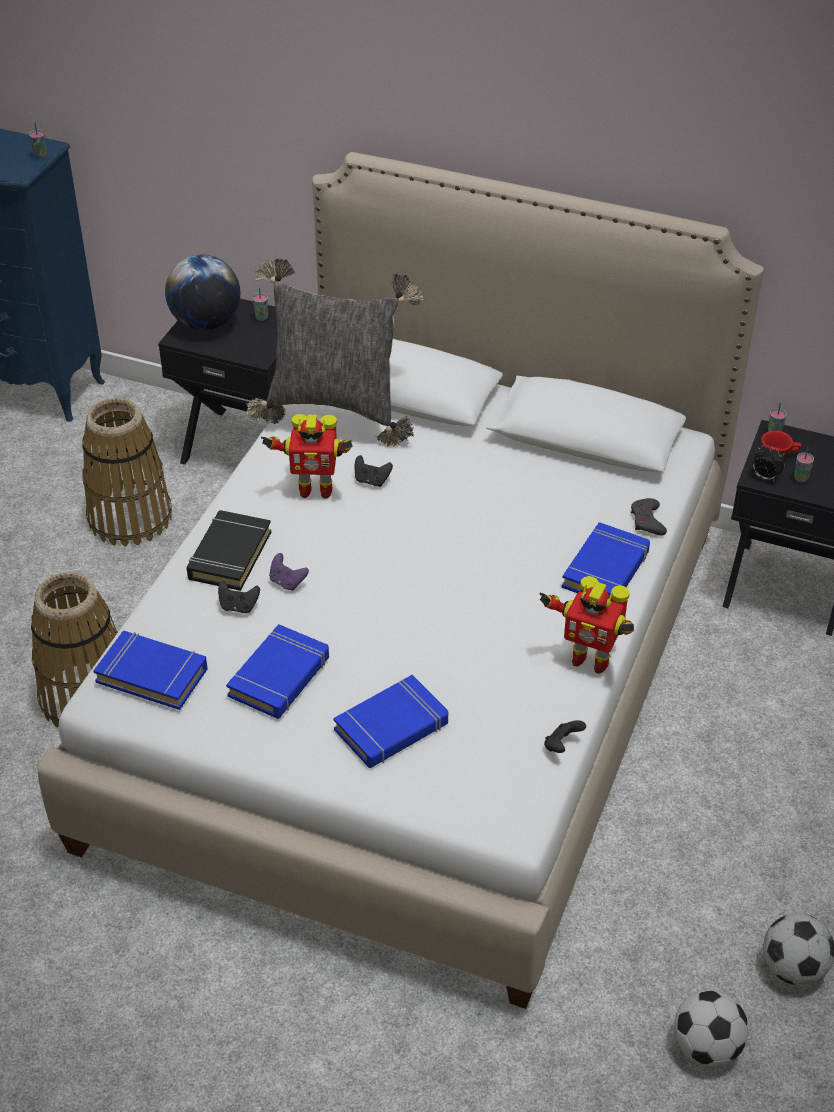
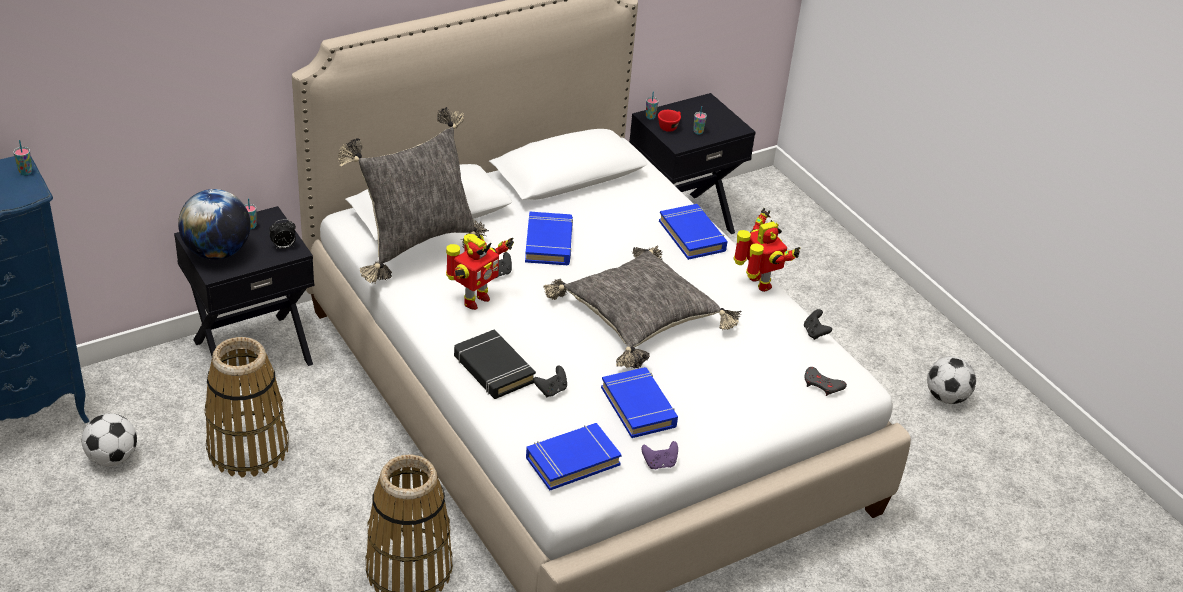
camera: 55 degrees left, 5 degrees down
(287, 582) = (552, 358): purple game controller -> purple game controller (659, 463)
(392, 727) = (732, 387): blue book -> blue book (549, 243)
(429, 602) = (640, 314): none -> pillow
(589, 659) = (758, 284): toy robot -> toy robot turned 90 degrees counterclockwise
(647, 521) = (670, 198): grey game controller -> grey game controller (822, 385)
(706, 1046) = (968, 460): football -> football (112, 458)
(764, 477) = (682, 142): alarm clock -> alarm clock (283, 247)

